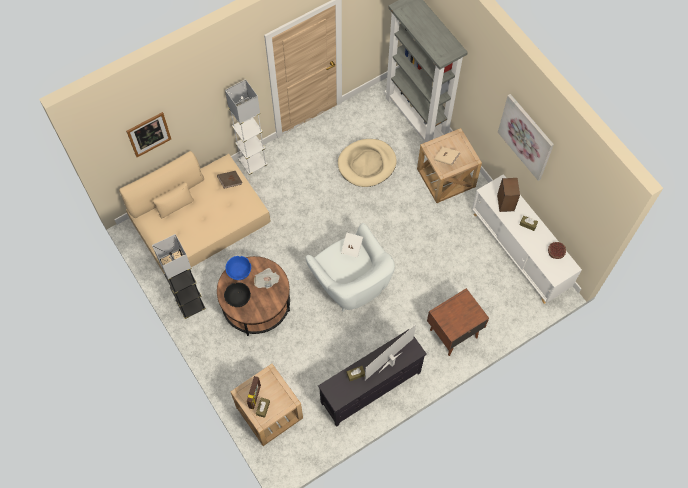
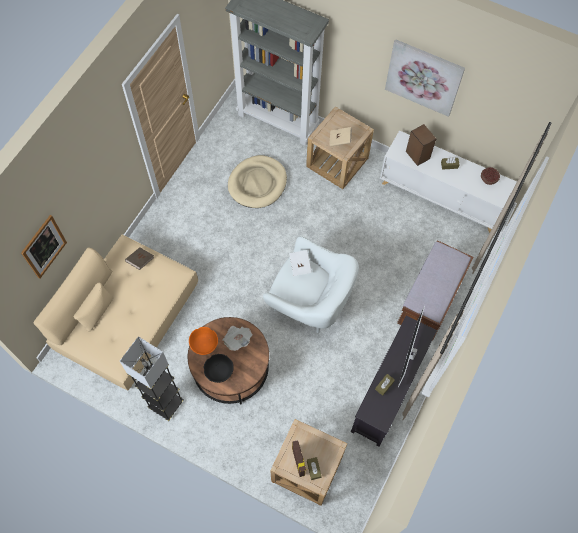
camera: 30 degrees left, 0 degrees up
(239, 272) = (204, 345): blue bowl -> orange bowl
(253, 163) = (147, 234): white floor lamp -> none
(452, 333) = (430, 301): brown nightstand -> brown bench

